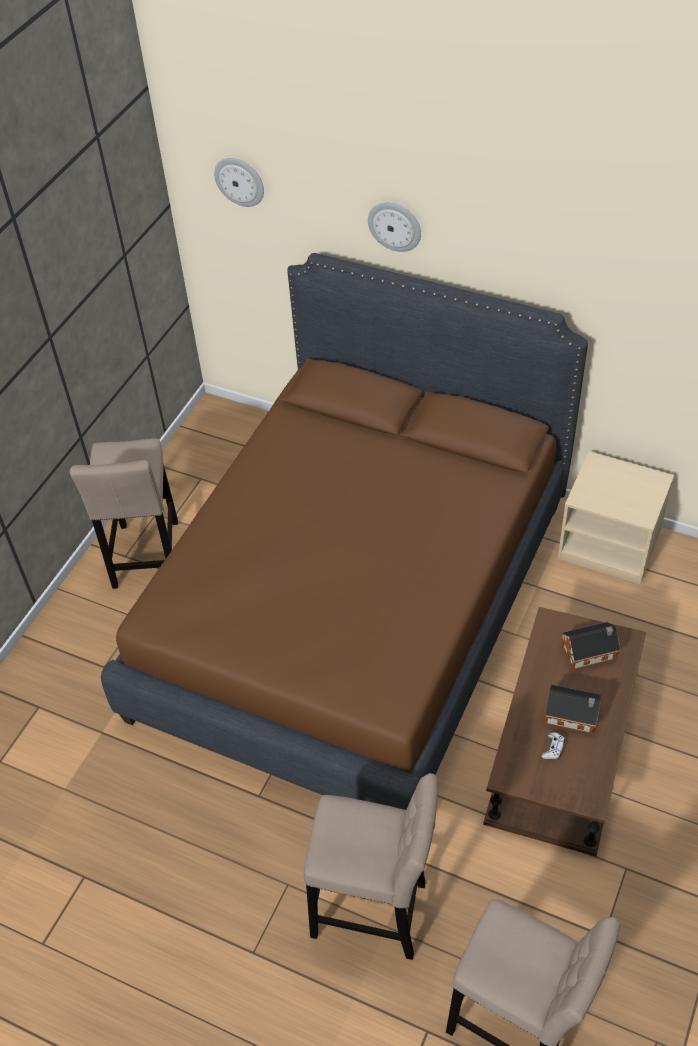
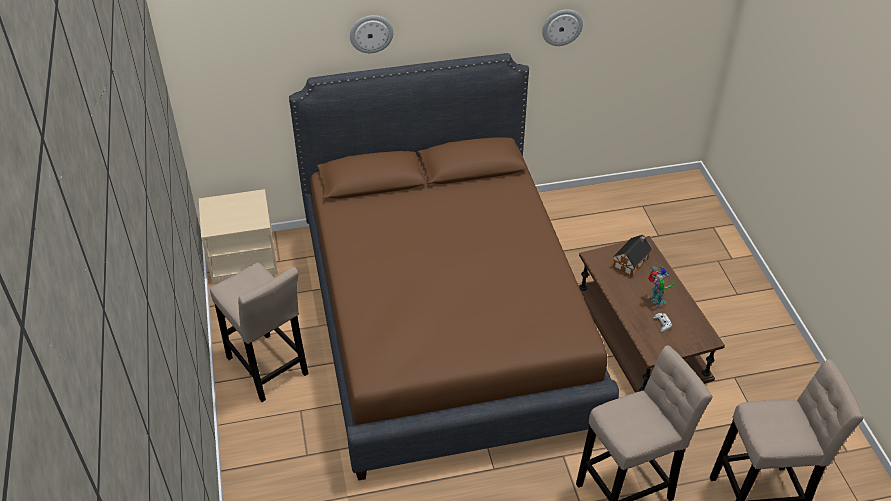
camera: 40 degrees left, 5 degrees down
(240, 181) = (235, 42): wall clock -> wall clock (562, 27)
(573, 716) = (656, 301): toy house -> toy robot
(610, 545) = (563, 209): beige nightstand -> beige nightstand (244, 259)

